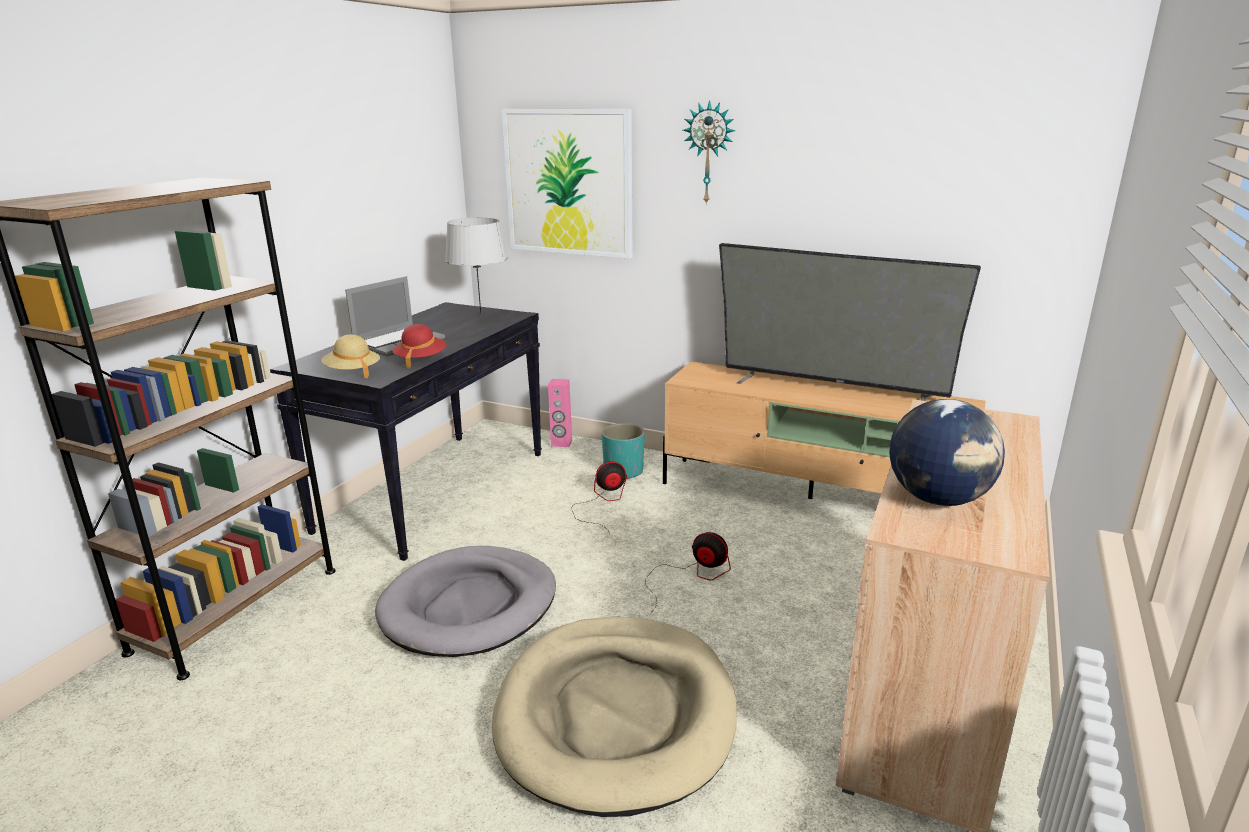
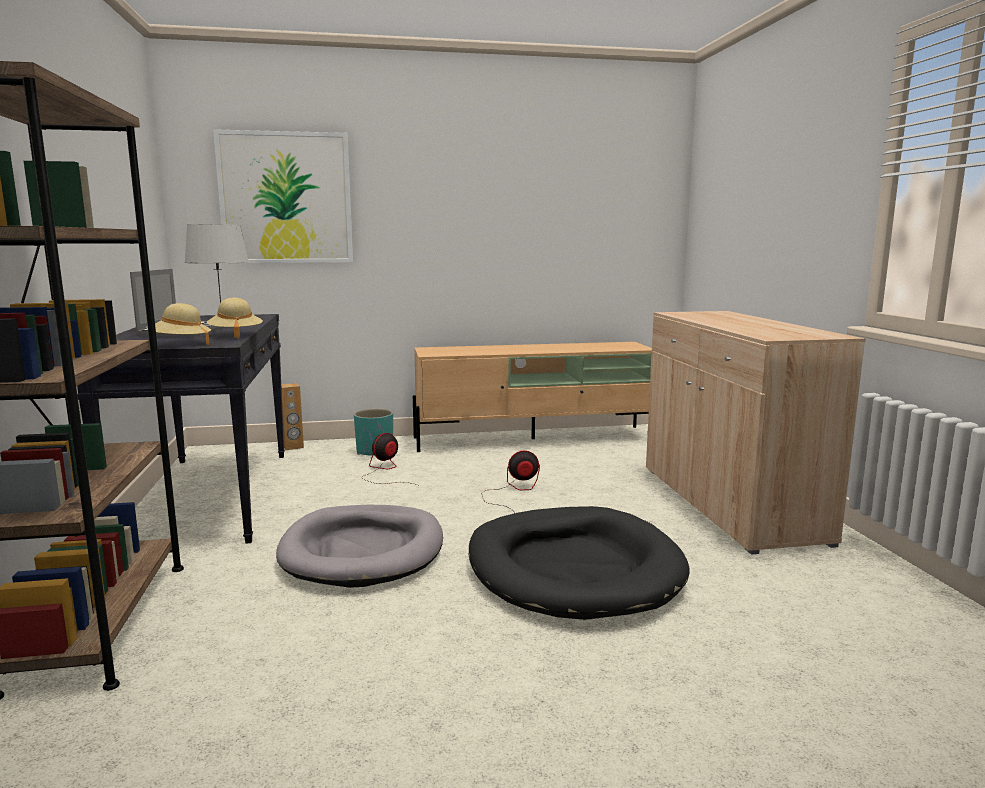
camera: 35 degrees left, 10 degrees down
(421, 360) = (235, 335): red hat -> beige hat
(561, 443) = (293, 447): pink speaker -> brown speaker
(616, 715) = (573, 568): beige dog bed -> black dog bed
(709, 153) = (419, 171): wall clock -> none
(831, 388) = (539, 346): television -> none
(938, 499) = (760, 330): globe -> none

